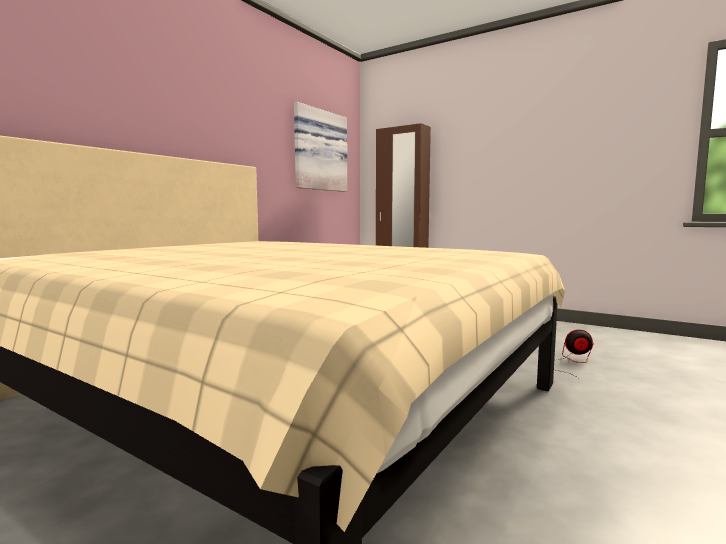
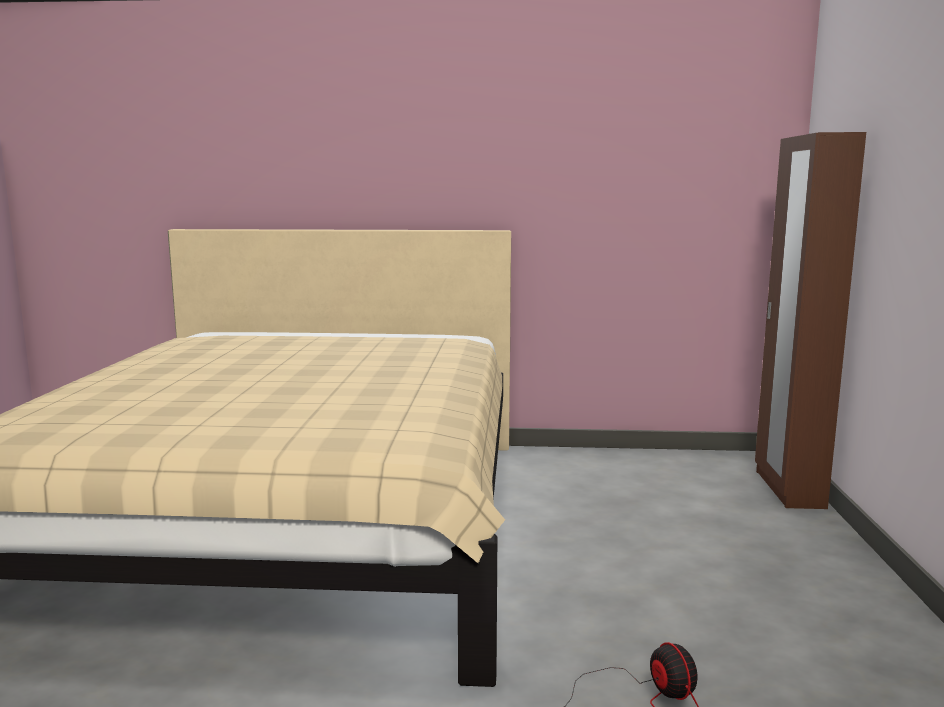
camera: 60 degrees right, 5 degrees up
(319, 150) = (671, 187): picture -> none

